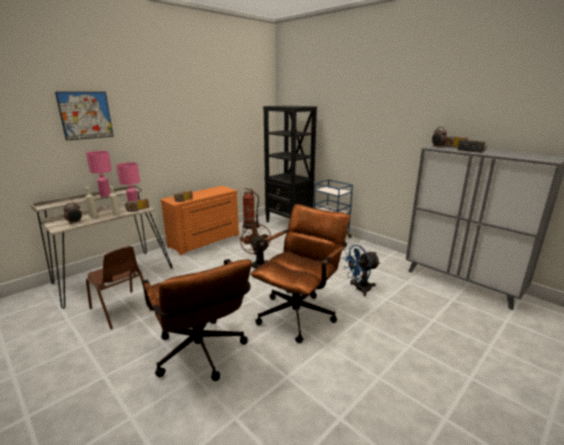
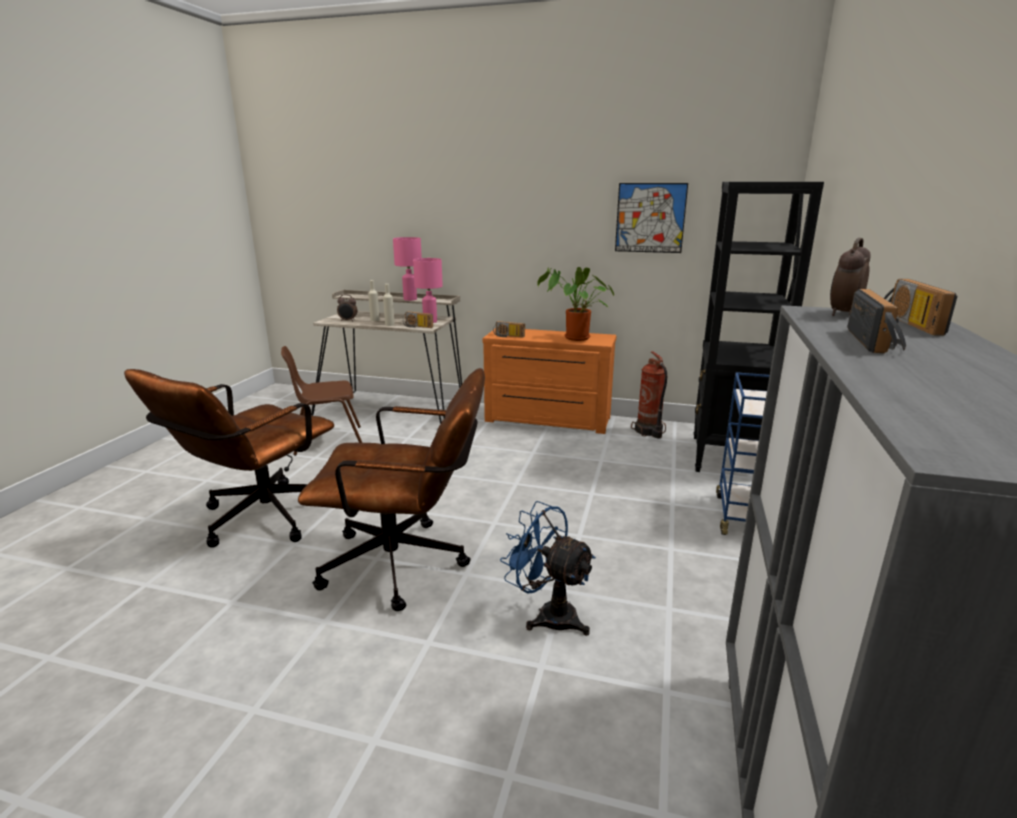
camera: 60 degrees right, 0 degrees up
(86, 115) = (414, 187): picture -> picture (650, 218)
(121, 310) = (327, 441): brown chair -> brown chair turned 60 degrees clockwise
(214, 192) = (574, 338): none -> potted plant
(257, 264) = (523, 481): brown fan -> none

